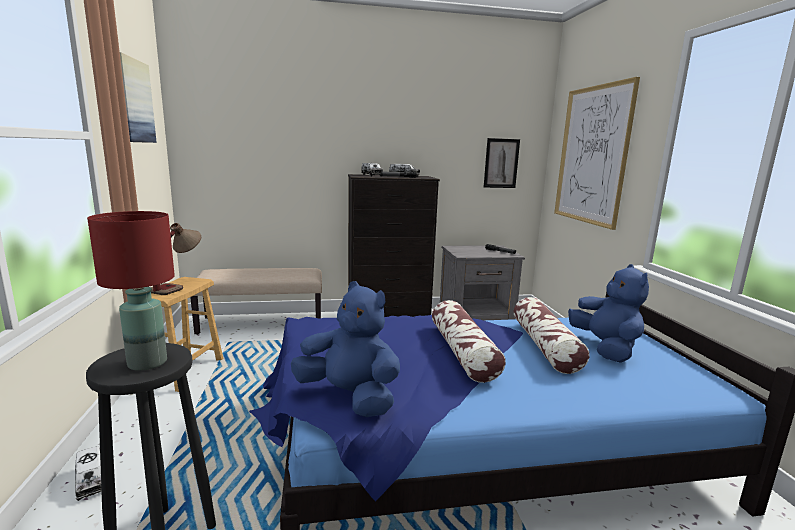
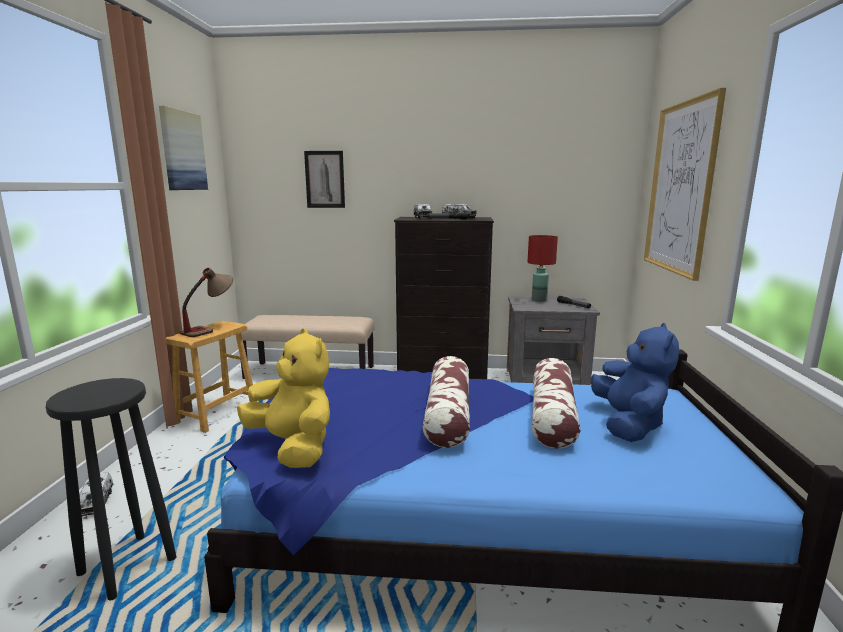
camera: 15 degrees right, 0 degrees up
(148, 362) = (101, 394): red table lamp -> red table lamp (539, 300)
(349, 397) = (293, 447): blue plush toy -> yellow plush toy
(501, 163) = (581, 200): picture -> picture (325, 179)

